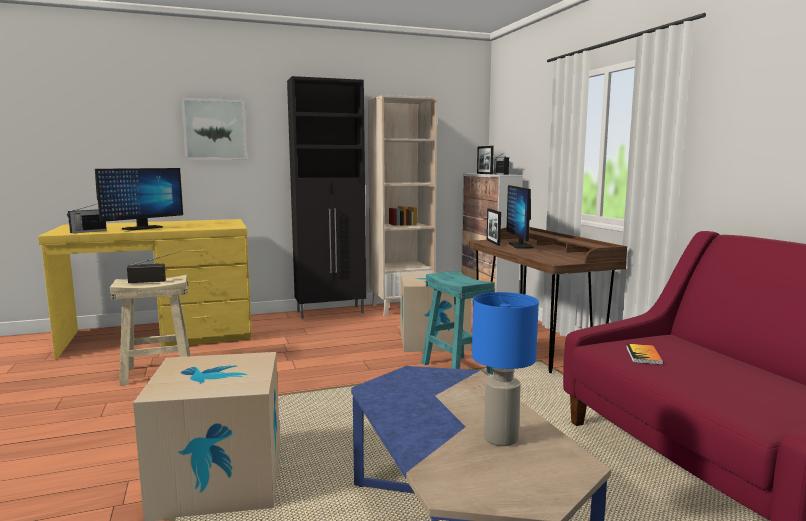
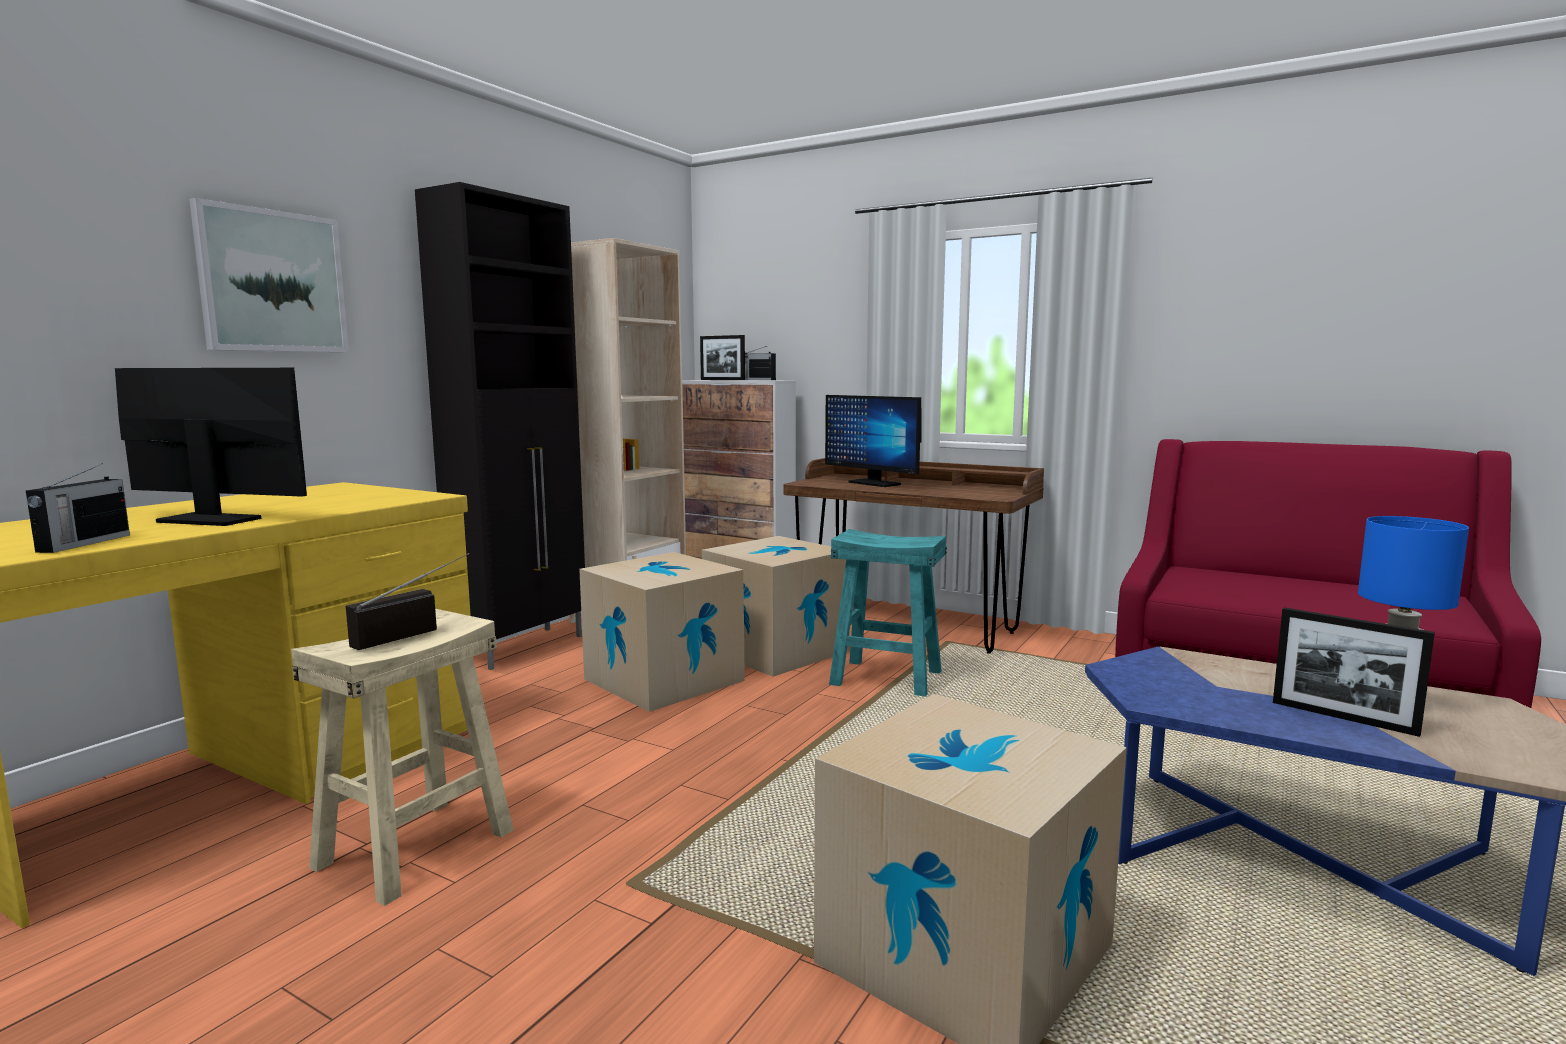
camera: 40 degrees left, 0 degrees up
(142, 228) = (209, 520): monitor -> monitor turned 75 degrees counterclockwise
(354, 340) = (664, 680): none -> cardboard box
(493, 242) = (825, 483): picture frame -> picture frame (1343, 718)
(643, 355) = (1232, 590): book -> none

